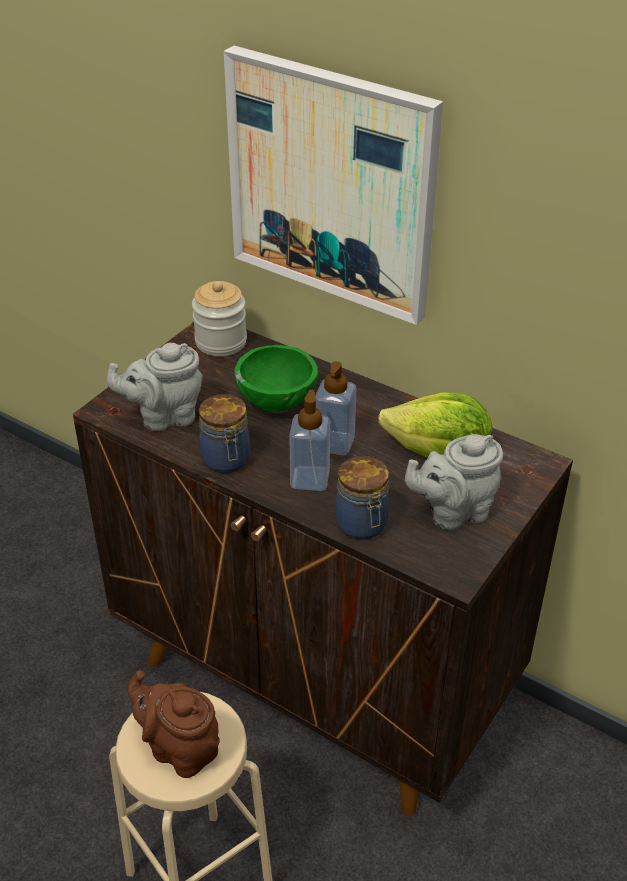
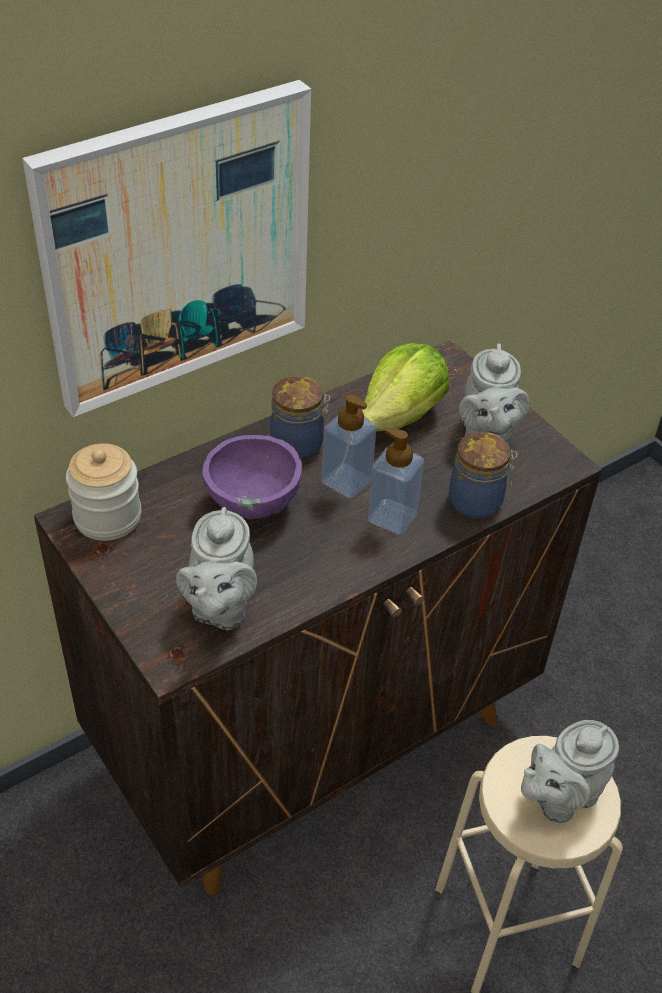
camera: 70 degrees left, 5 degrees up
(180, 749) = (559, 797): brown teapot -> grey teapot
(226, 461) = (329, 574): jar -> jar (299, 445)
(277, 402) = (252, 503): green bowl -> purple bowl

